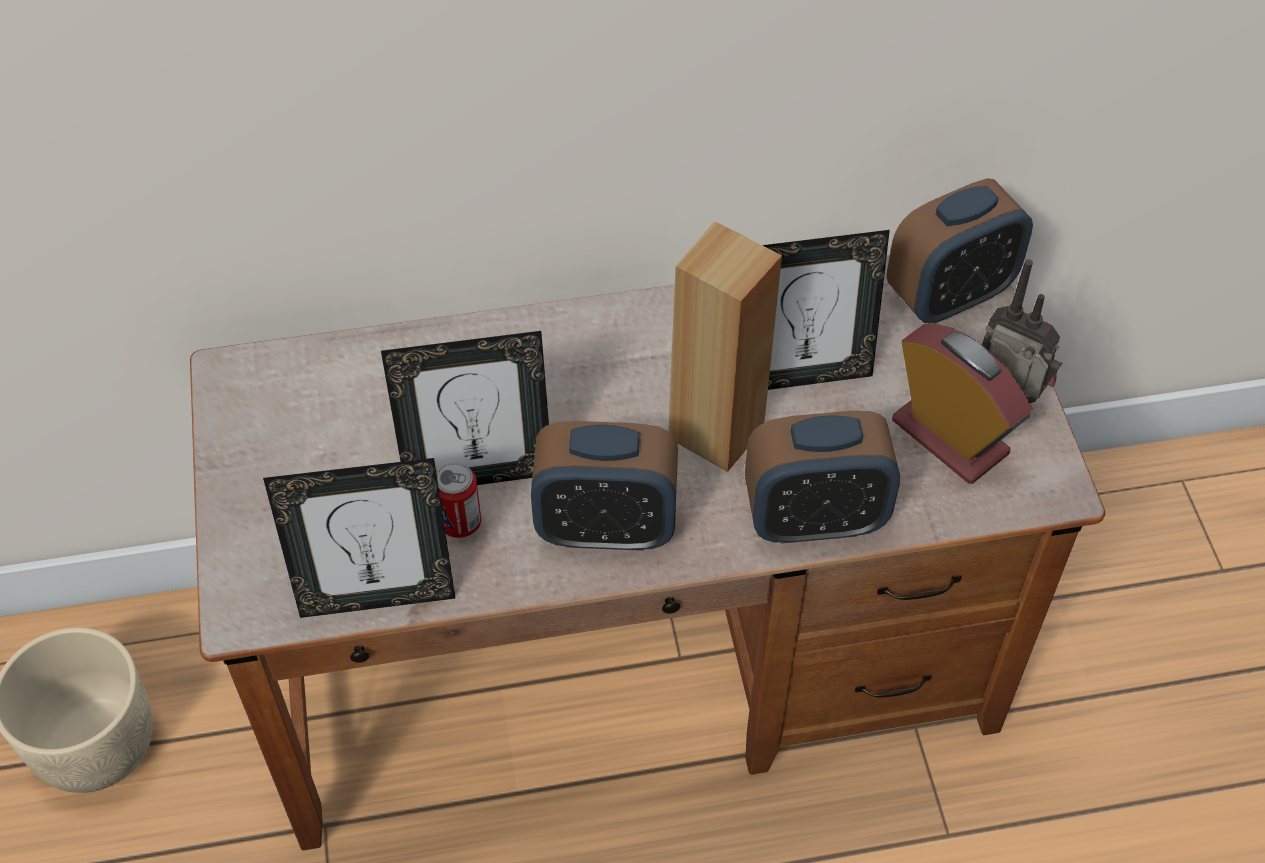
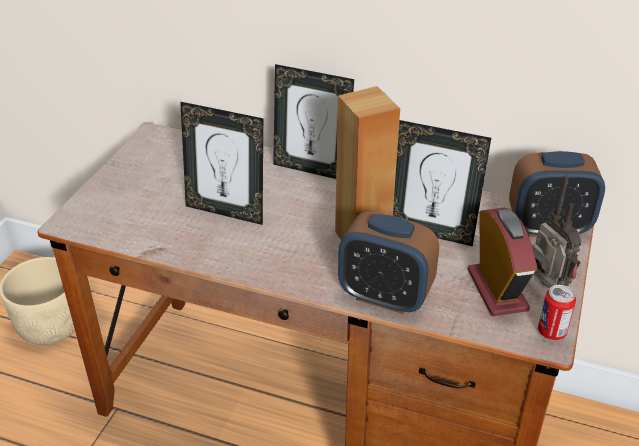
camera: 30 degrees right, 15 degrees down
(377, 596) = (133, 240): picture frame -> picture frame (312, 169)
(460, 523) = (199, 226): can -> can (551, 332)
(606, 527) = (269, 256): alarm clock -> none

